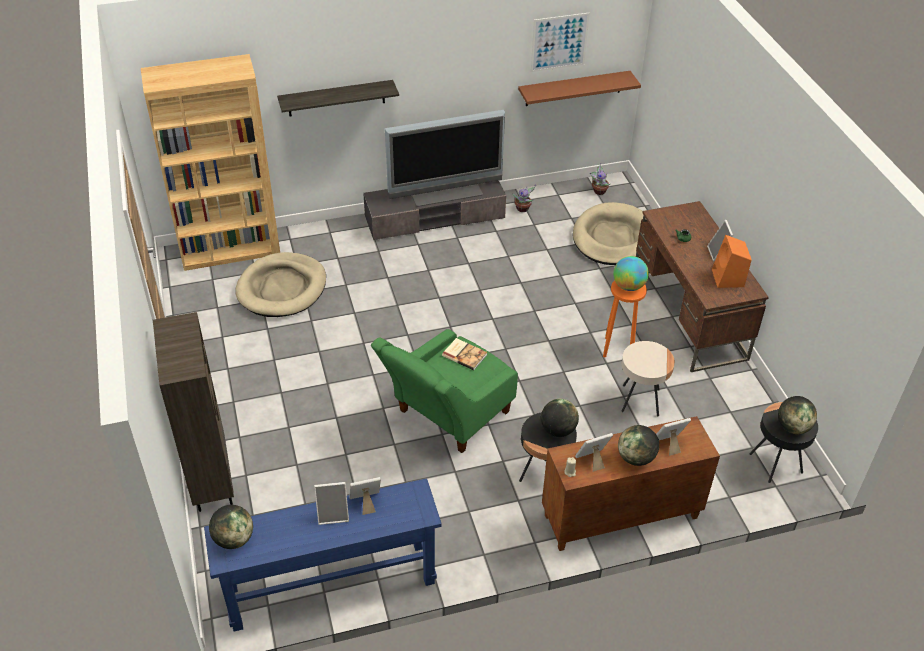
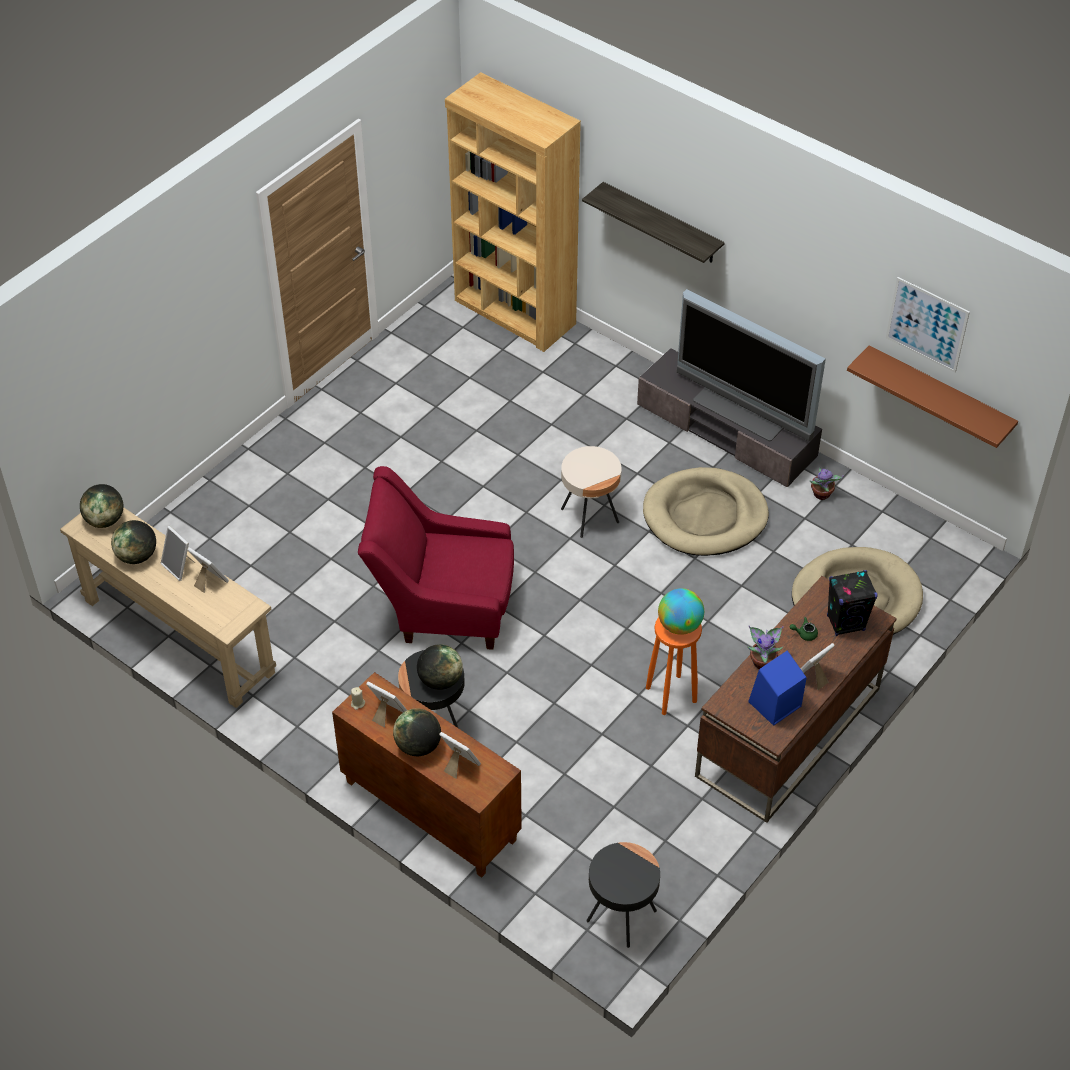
camera: 55 degrees right, 5 degrees up
(211, 481) = (223, 487): brown bookcase -> none
(282, 288) = (499, 382): beige dog bed -> beige dog bed (705, 516)
(331, 585) = (179, 636): blue console table -> beige console table
(447, 417) = (443, 605): green armchair -> red armchair
(464, 354) = (484, 557): book -> none
(598, 191) = (930, 544): potted plant -> potted plant (763, 661)
(640, 400) = (608, 751): beige side table -> beige side table (589, 516)
(687, 220) = (846, 623): none -> black speaker
(728, 279) = (774, 705): orange speaker -> blue speaker
(792, 427) = (617, 878): globe -> globe (137, 556)

